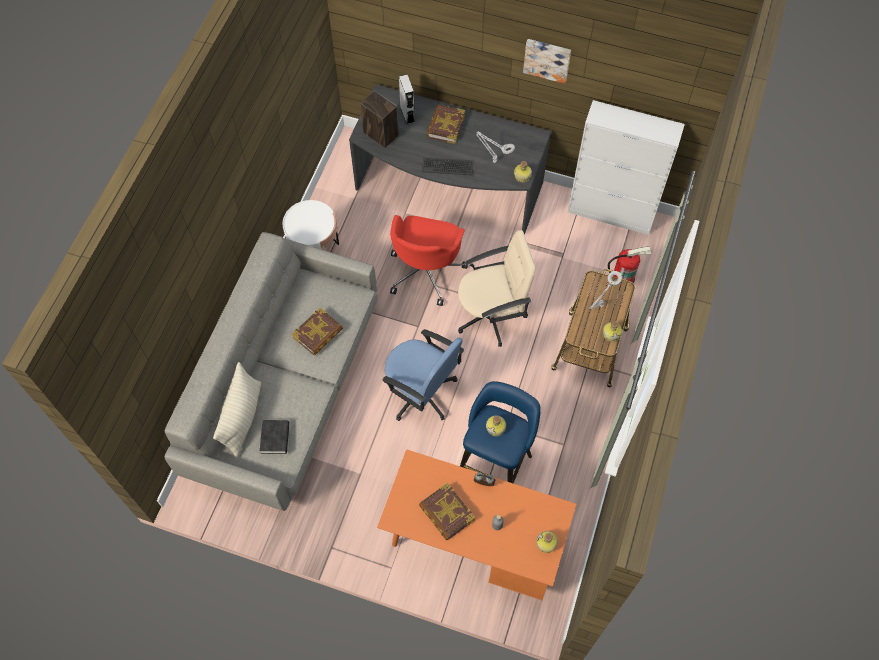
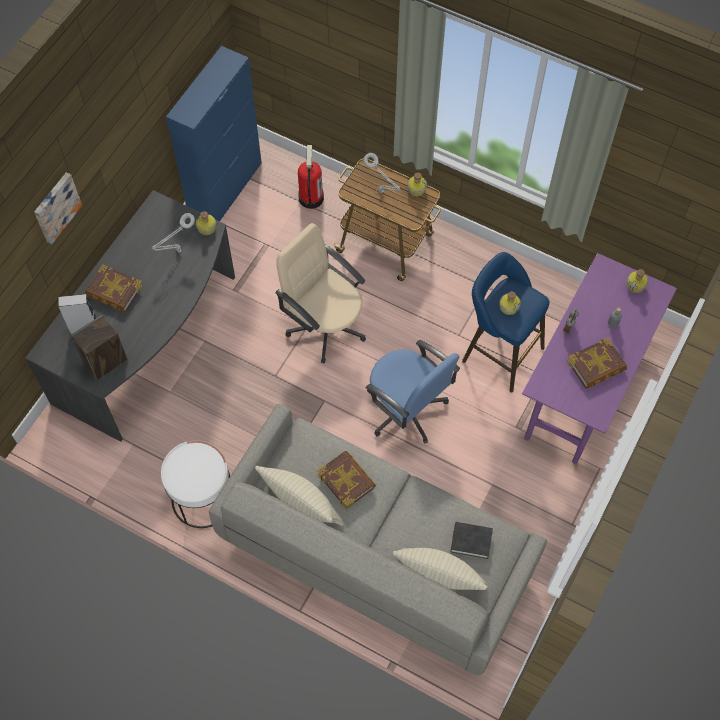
camera: 80 degrees left, 0 degrees up
(294, 304) = (301, 503): none -> beige pillow
(421, 392) = (406, 409): blue office chair -> blue office chair turned 90 degrees clockwise
(426, 271) = (255, 381): red office chair -> none
(447, 166) = (172, 298): keyboard -> none
(473, 545) = (583, 387): orange desk -> purple desk
(491, 315) = (325, 325): beige office chair -> beige office chair turned 45 degrees counterclockwise
(547, 59) = (122, 130): picture -> picture (56, 207)
(611, 213) = (226, 189): white cabinet -> blue cabinet

